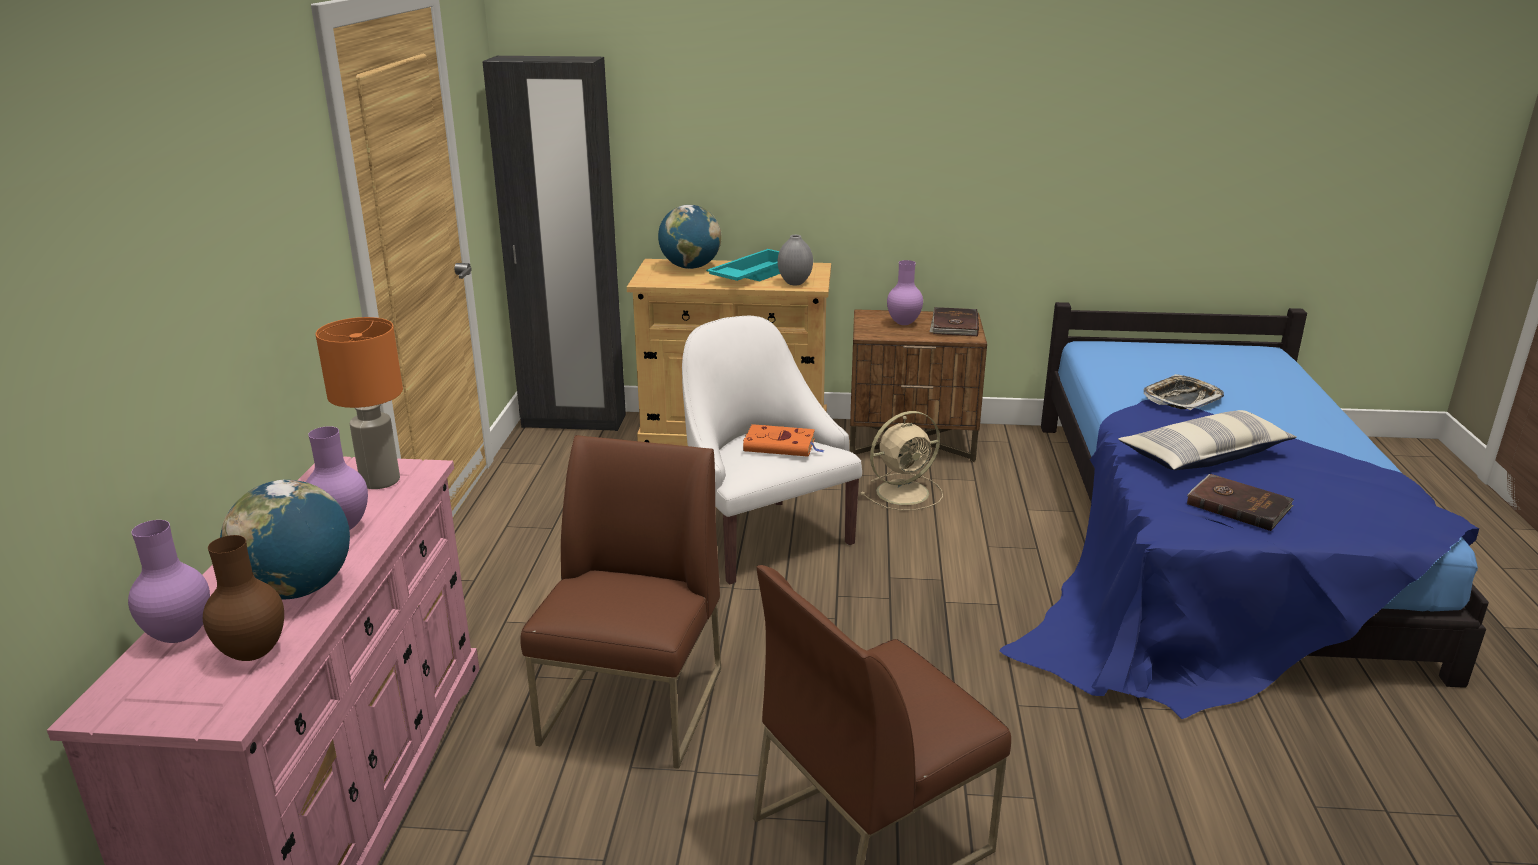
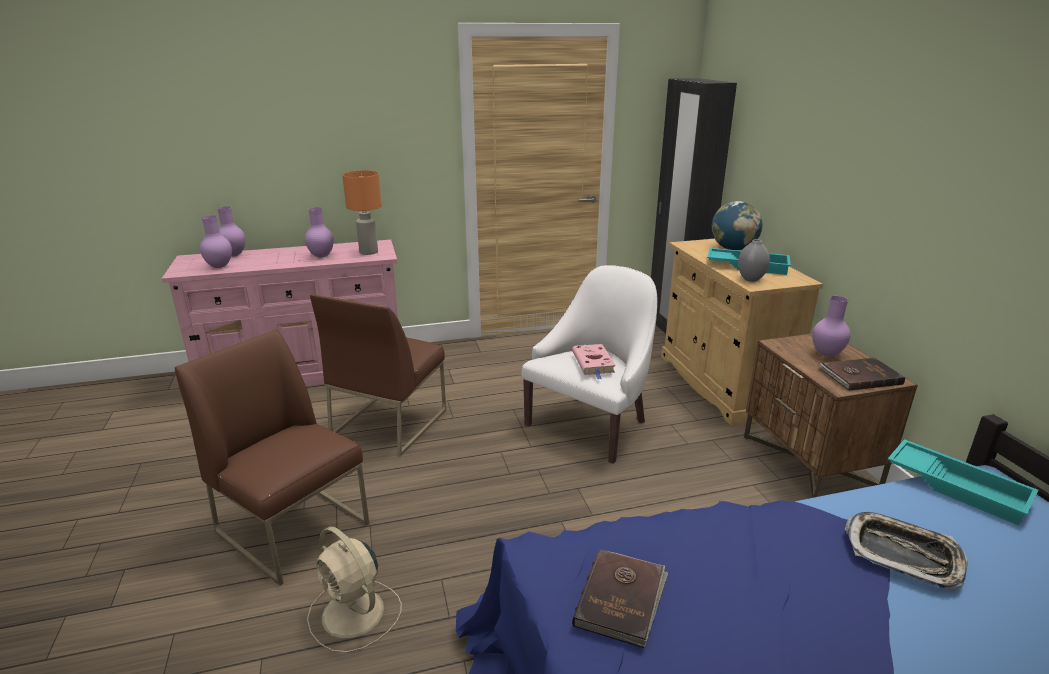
camera: 70 degrees right, 0 degrees up
(254, 654) = (219, 267): brown vase -> purple vase
(297, 590) = (268, 261): globe -> none
(634, 707) = (389, 423): brown chair -> brown chair turned 120 degrees clockwise
(781, 446) = (593, 363): orange book -> pink book
(904, 492) = (714, 474): beige fan -> beige fan (354, 614)
(1101, 358) = (957, 486): none -> turquoise tray
(1204, 456) = (738, 573): pillow -> none

